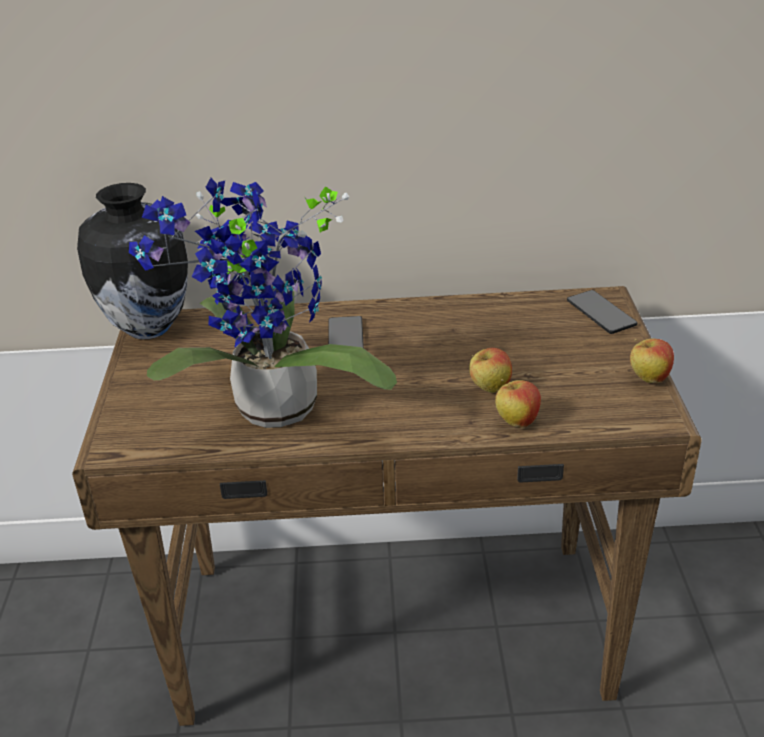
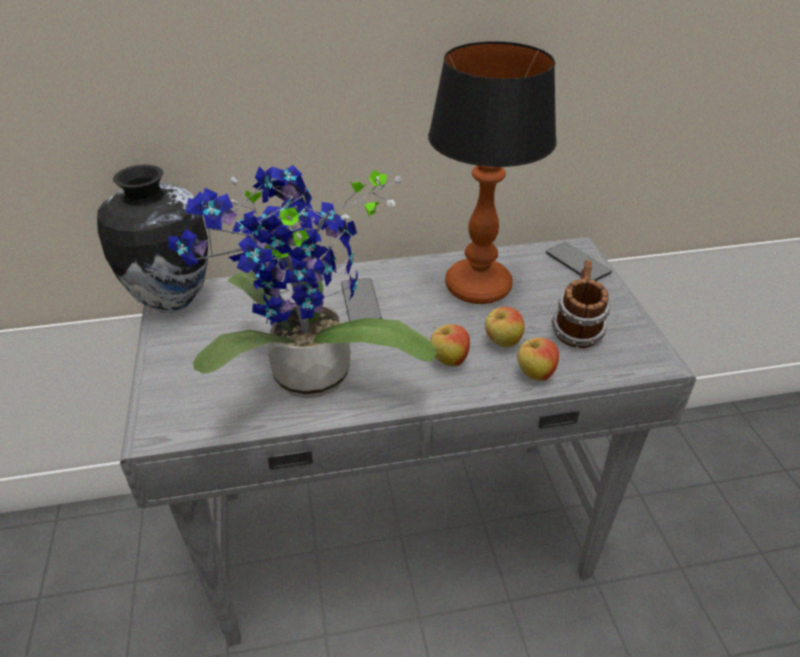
camera: 10 degrees left, 5 degrees up
(395, 628) = (401, 532): brown console table -> grey console table
(480, 332) = (479, 287): none -> table lamp
(576, 382) = (576, 331): none -> mug
(648, 378) = (636, 323): apple -> apple (448, 360)

